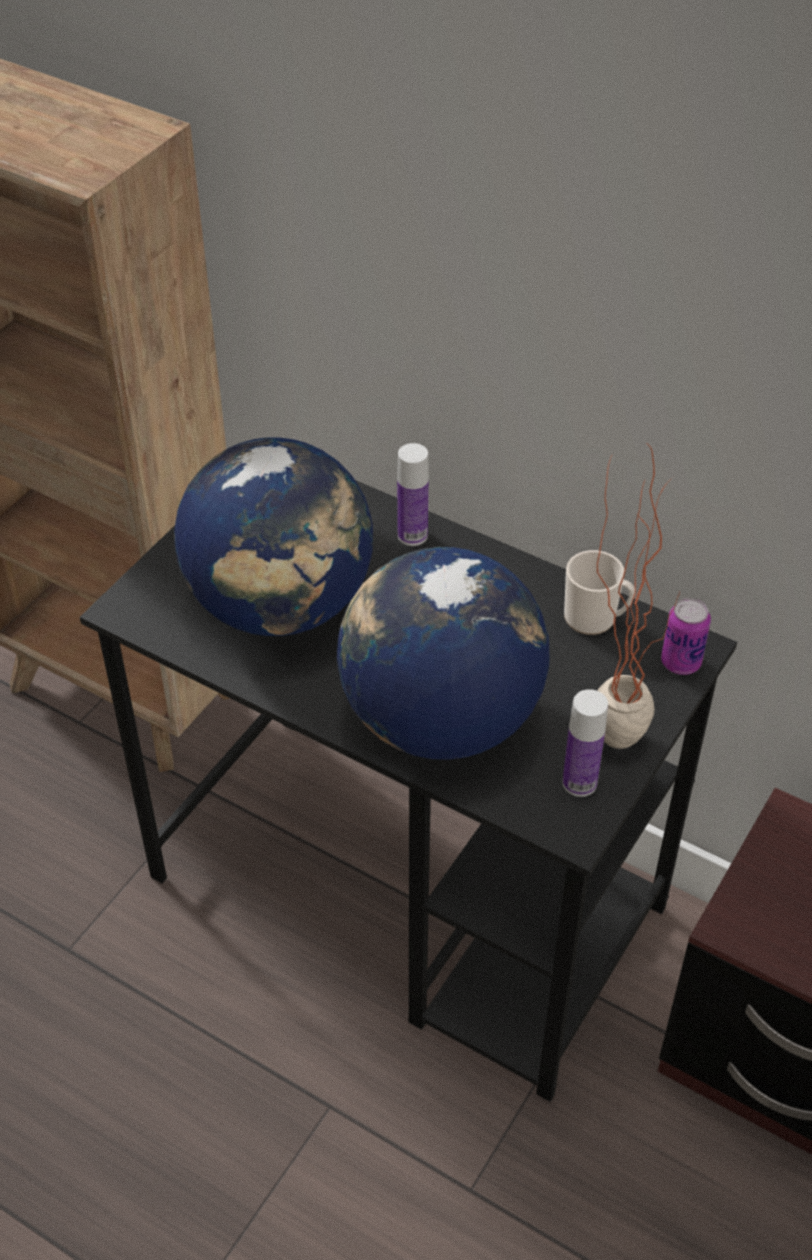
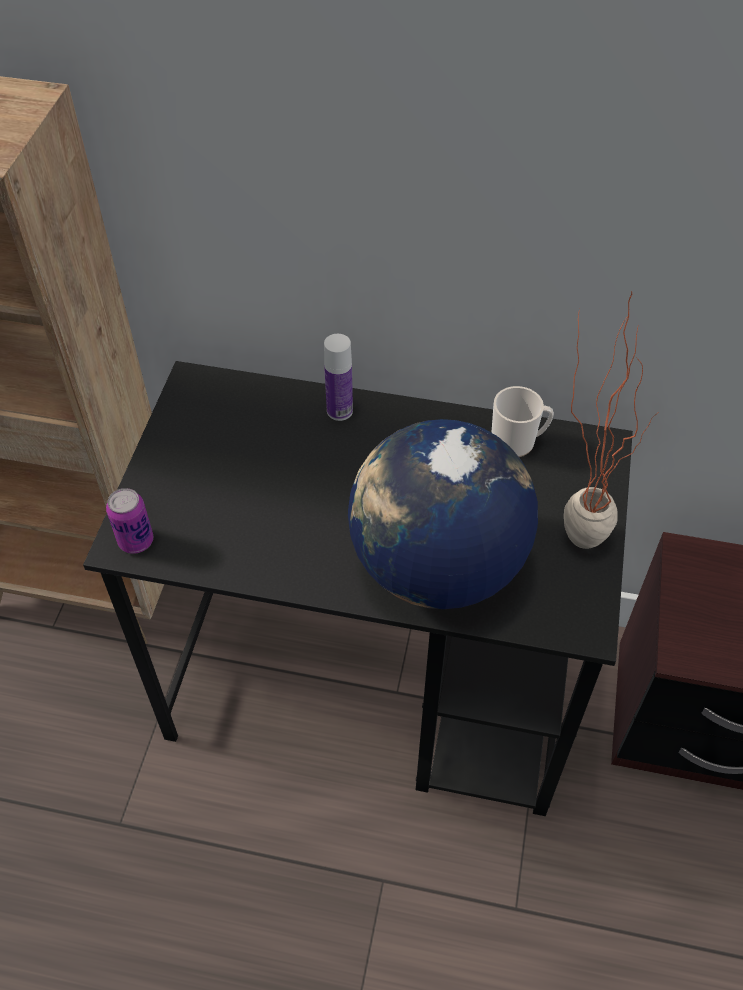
camera: 20 degrees left, 5 degrees up
(281, 605) = (258, 503): globe -> none
(579, 783) = (572, 587): bottle -> none
(680, 662) = (599, 460): can -> can (136, 541)

